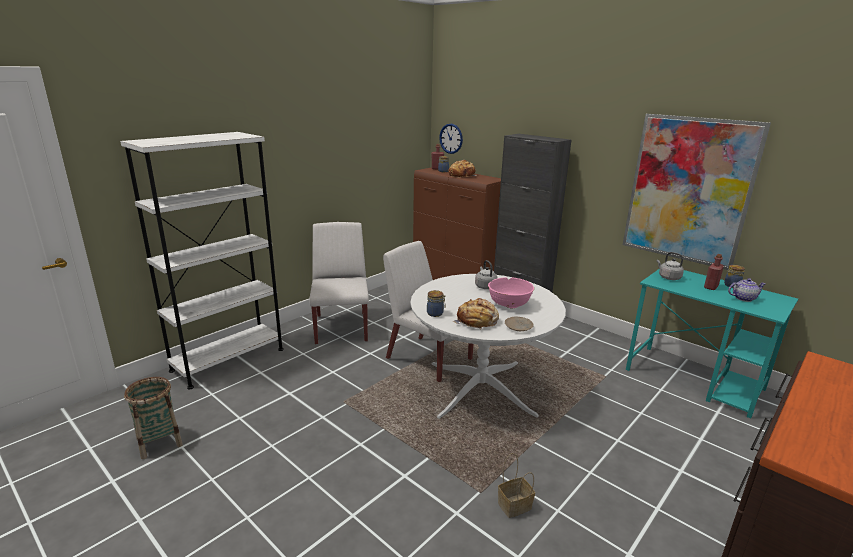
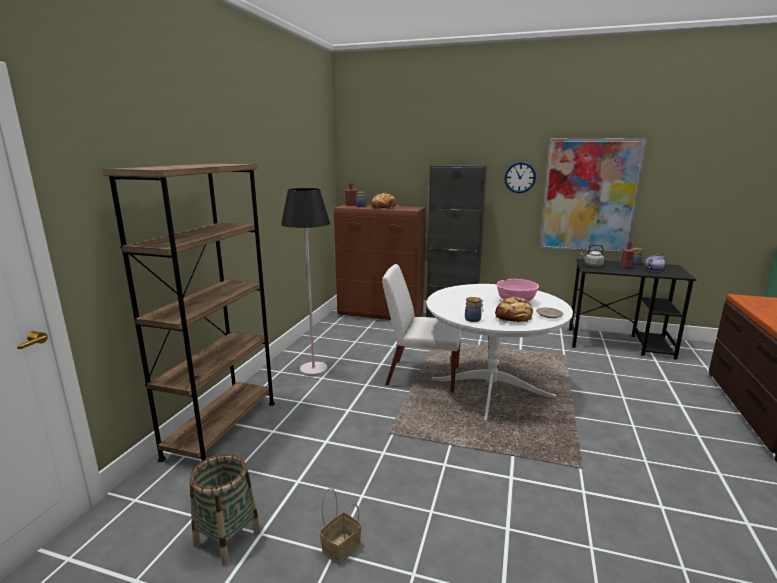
camera: 25 degrees left, 5 degrees down
(228, 360) = (222, 429): white bookcase -> brown bookcase
(341, 327) = (313, 369): white chair -> black floor lamp
(451, 138) = (359, 176): wall clock -> wall clock (520, 177)
(485, 286) = (477, 293): grey kettle -> none
(514, 506) = (615, 469): basket -> basket (341, 549)
(694, 380) = (620, 343): turquoise desk -> black desk

